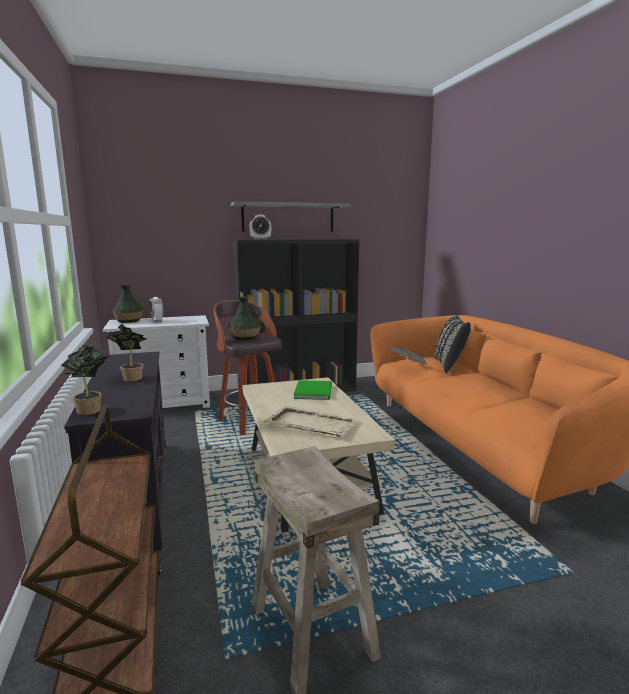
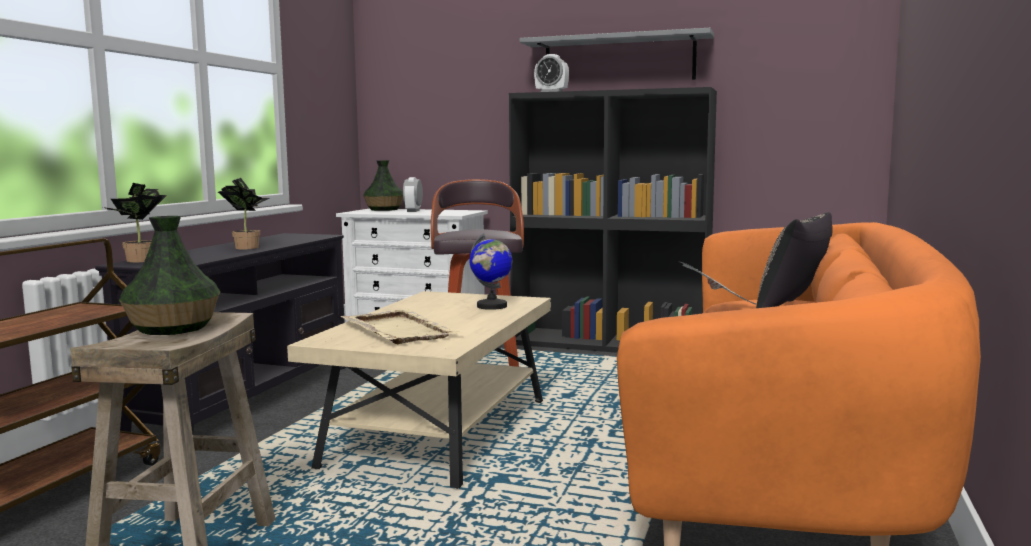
camera: 35 degrees right, 5 degrees down
(245, 337) = (471, 231): vase -> vase (174, 328)
(314, 391) = (492, 306): green book -> globe

